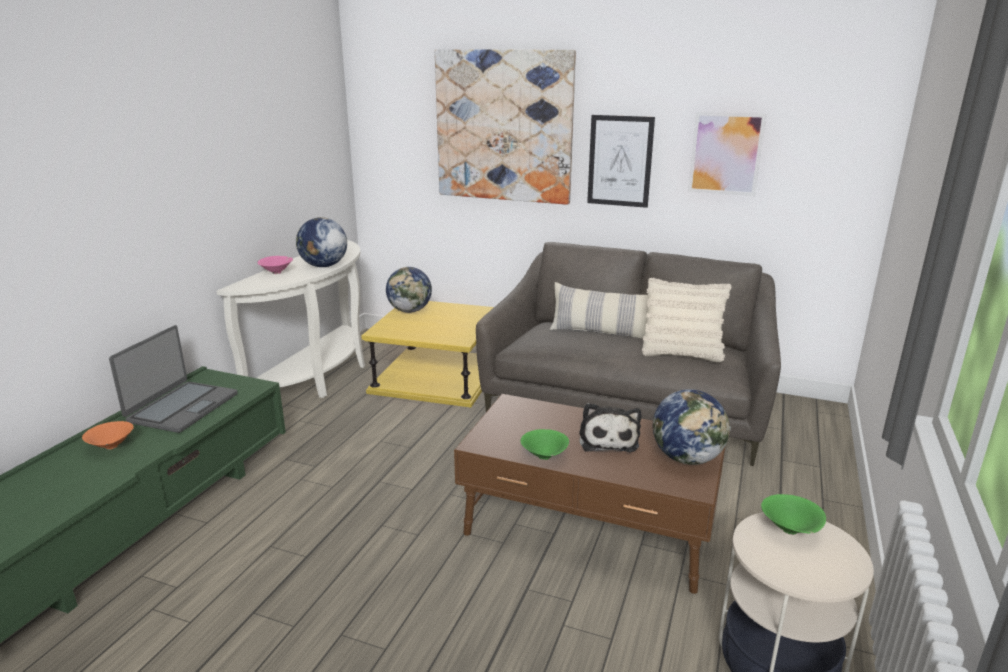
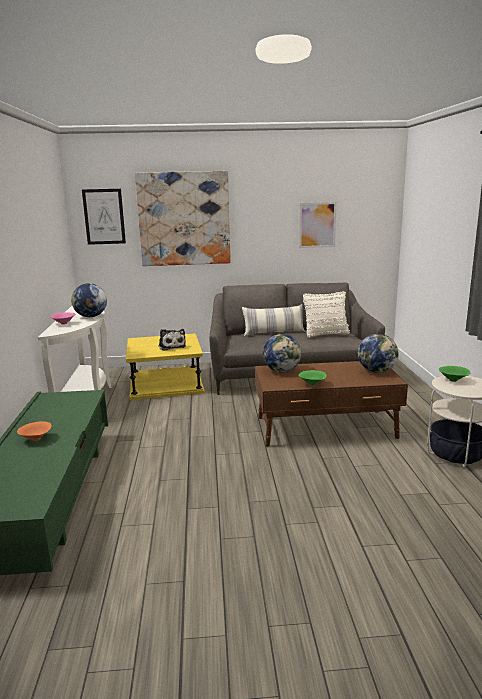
camera: 25 degrees left, 5 degrees down
(182, 408) = (55, 413): laptop -> none
(410, 311) = (140, 343): globe -> globe (282, 371)
(608, 439) = (333, 372): plush toy -> plush toy (171, 346)
(620, 161) = (258, 234): picture -> picture (104, 216)

